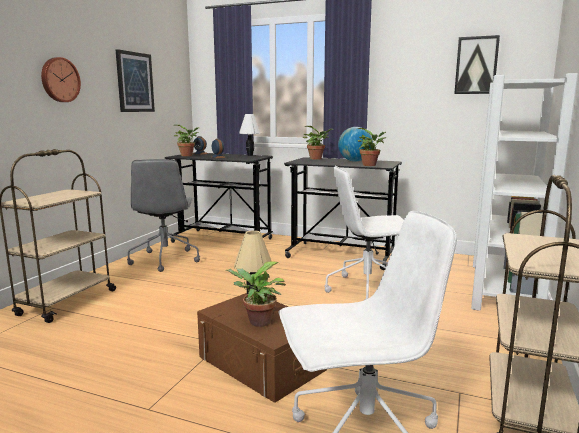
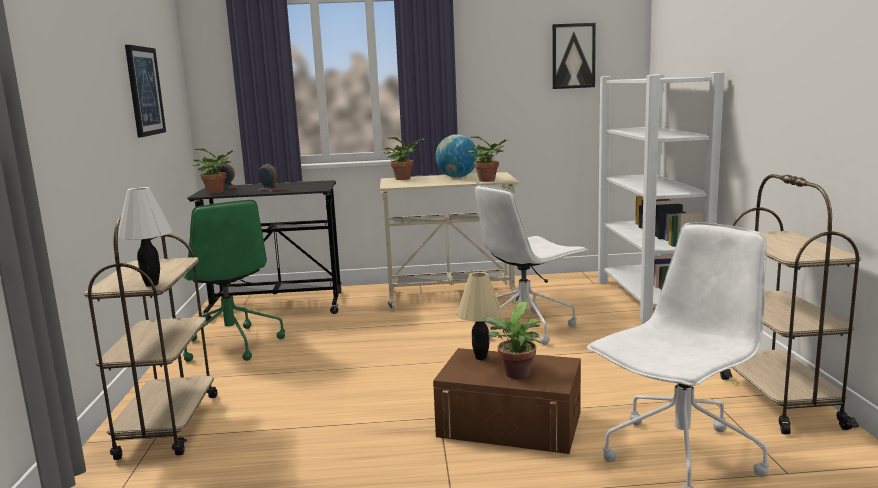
camera: 25 degrees left, 0 degrees up
(59, 80) = (85, 98): wall clock -> none
(166, 259) = (230, 344): grey office chair -> green office chair
(250, 155) = (305, 182): white table lamp -> white table lamp (152, 284)
(341, 255) = (451, 297): black desk -> beige desk

